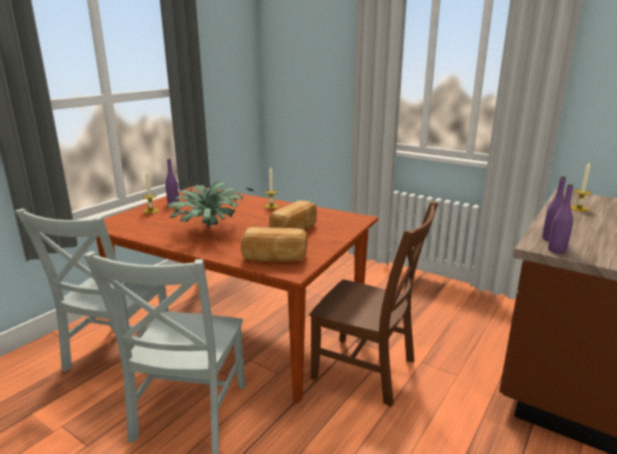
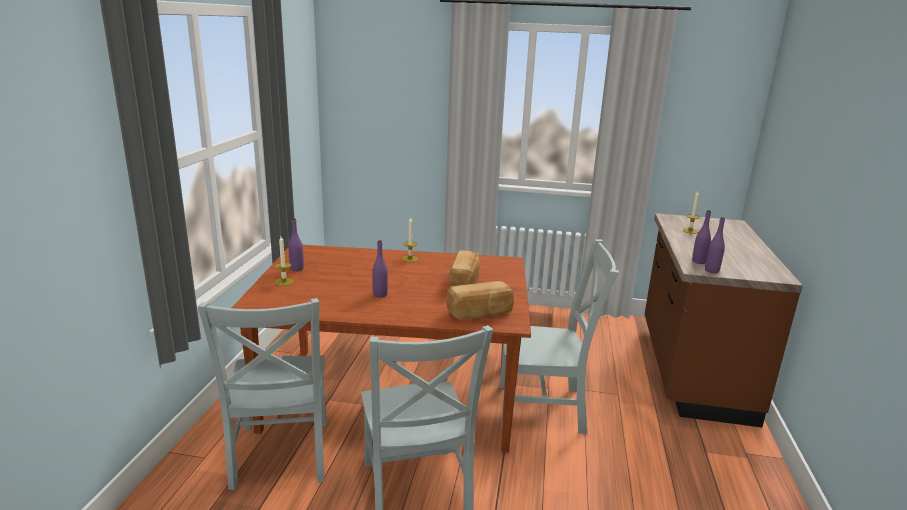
camera: 25 degrees left, 0 degrees up
(209, 230) = (380, 294): potted plant -> purple bottle
(368, 371) = (545, 409): brown chair -> grey chair

